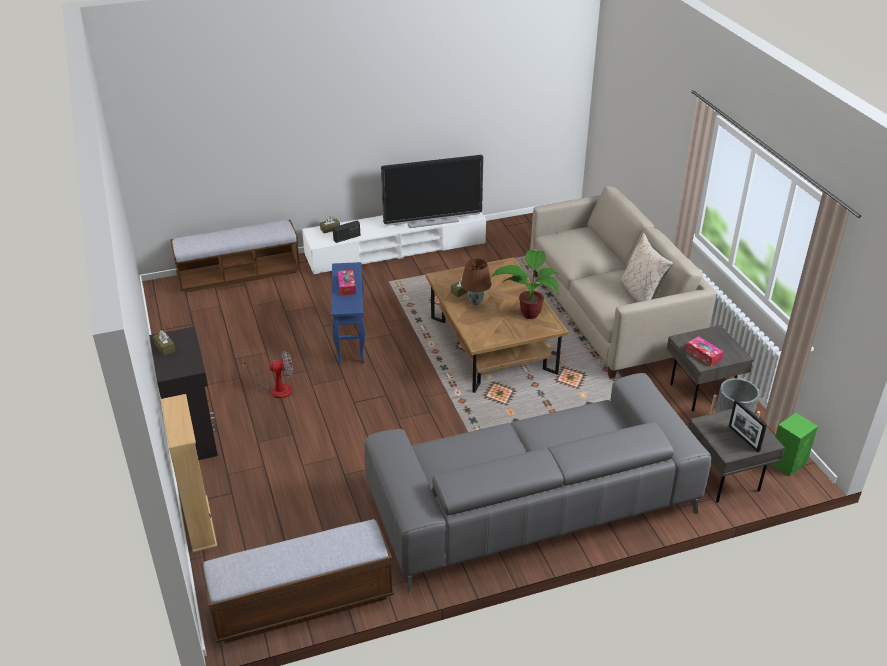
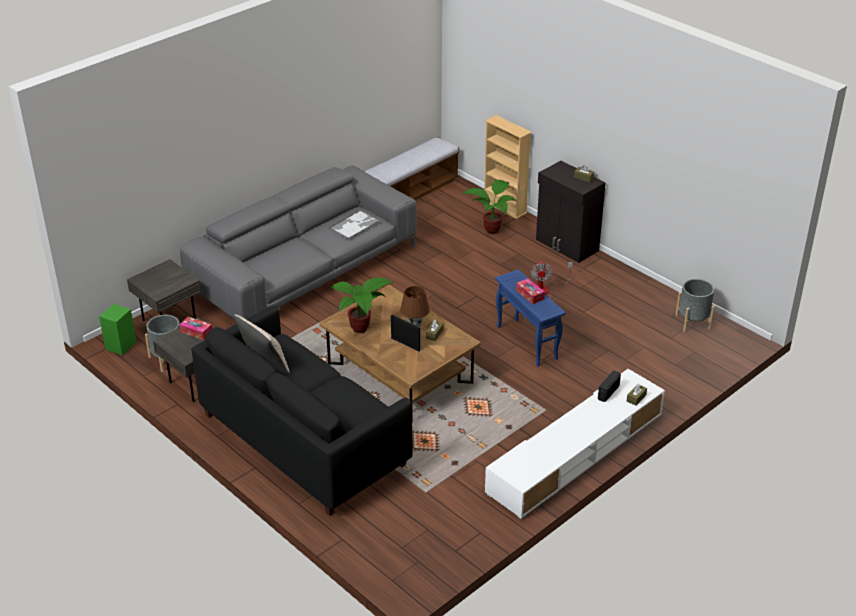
camera: 155 degrees right, 0 degrees up
(181, 313) = (693, 322): none -> grey planter
(239, 275) = (693, 373): bench -> none
(252, 489) = (492, 229): none -> potted plant
(275, 388) = (545, 288): fan -> fan turned 45 degrees counterclockwise
(432, 221) = (542, 444): television -> none
(459, 451) = (354, 225): none -> tray
(610, 315) = (303, 439): beige sofa -> black sofa
(744, 438) = (157, 277): picture frame -> picture frame (405, 344)

